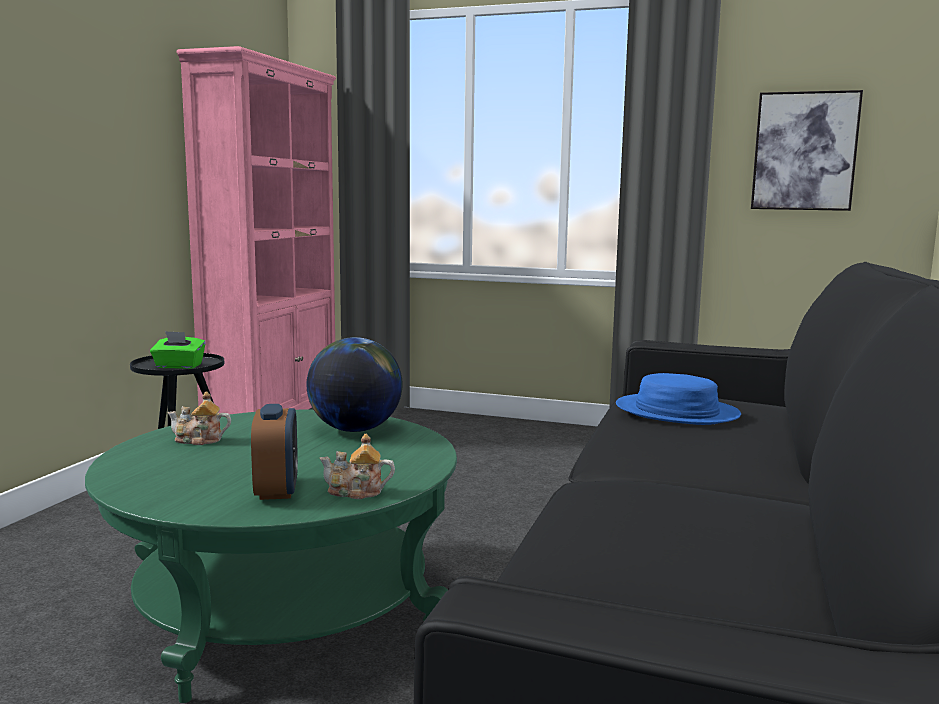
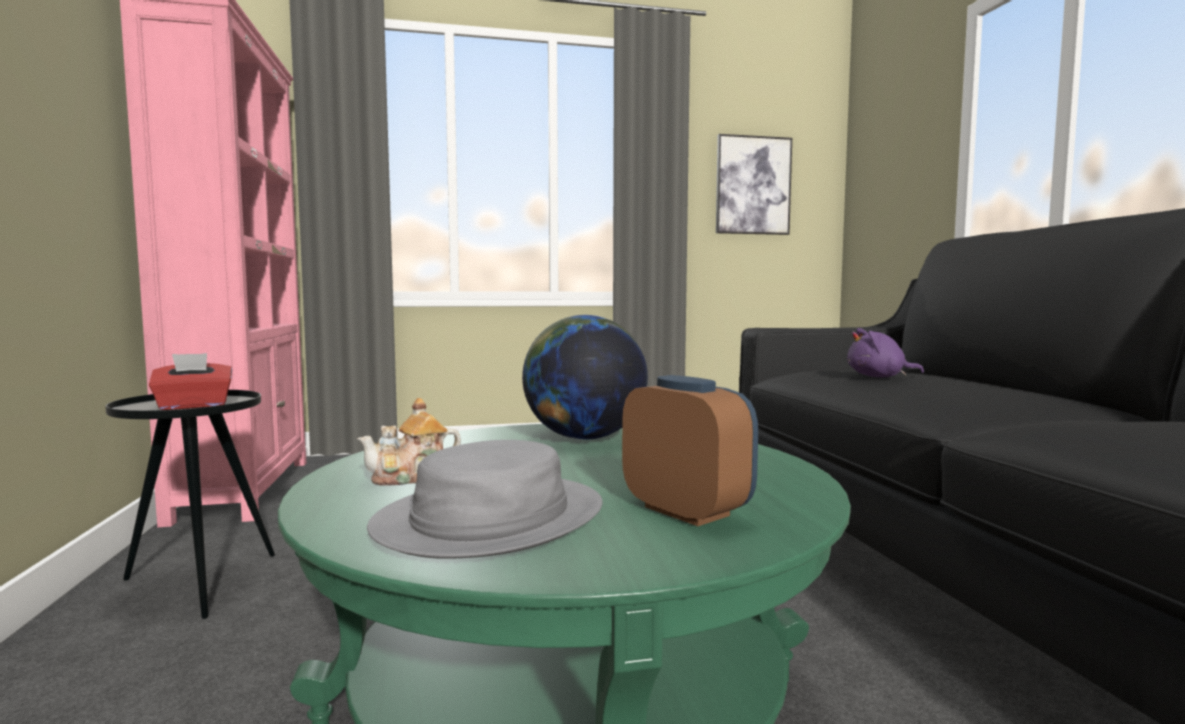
camera: 30 degrees left, 5 degrees down
(178, 366) = (193, 406): green tissue box -> red tissue box
(182, 472) = (491, 518): none -> grey hat
(356, 492) = (778, 492): teapot -> none
(676, 412) = (879, 377): blue hat -> purple plush toy

